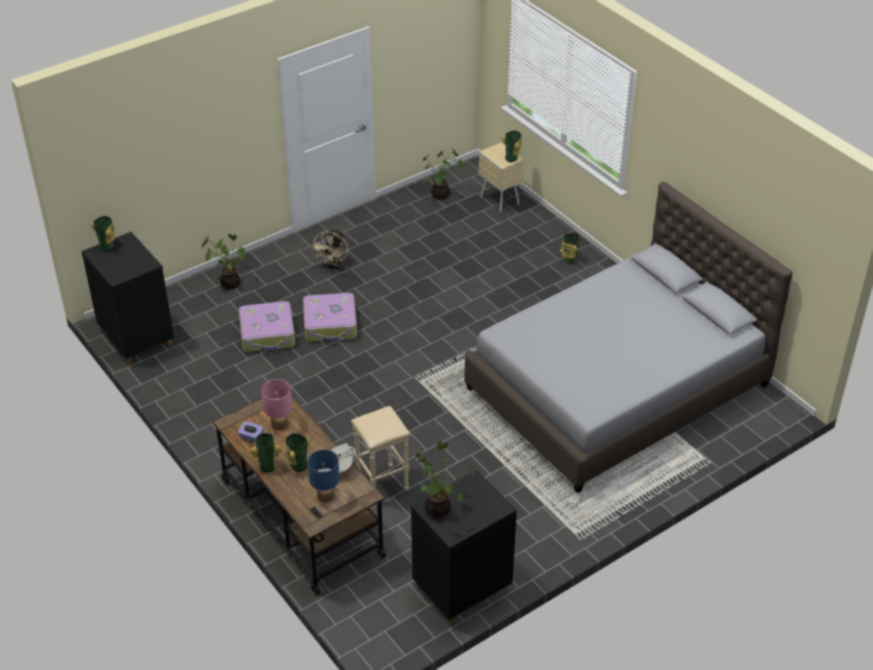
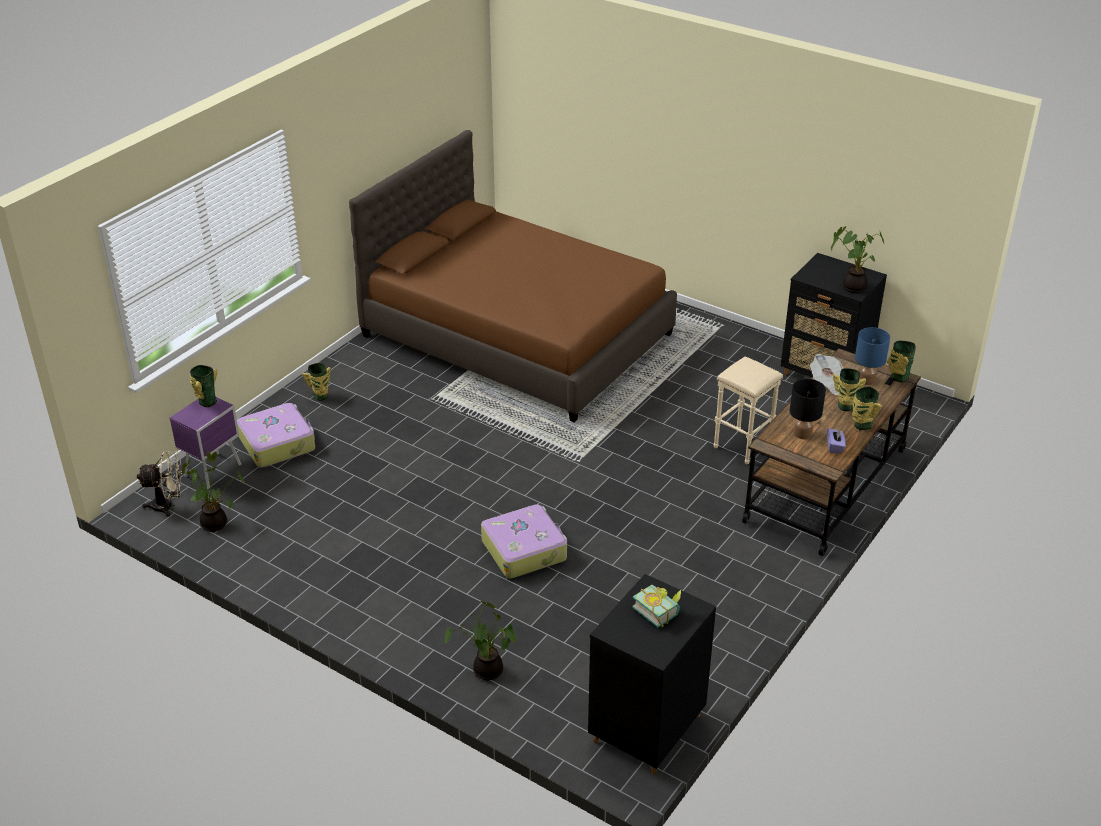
camera: 110 degrees left, 5 degrees down
(107, 246) = (636, 645): vase -> vase (898, 377)
(127, 262) = (658, 610): none -> book
(268, 334) = (570, 599): suitcase -> suitcase (277, 443)
(280, 424) = (802, 433): pink table lamp -> black table lamp
(333, 267) = (410, 580): beige fan -> beige fan (168, 506)
(499, 201) = (214, 470): beige nightstand -> purple nightstand
(617, 387) = (517, 335): grey bed -> brown bed

